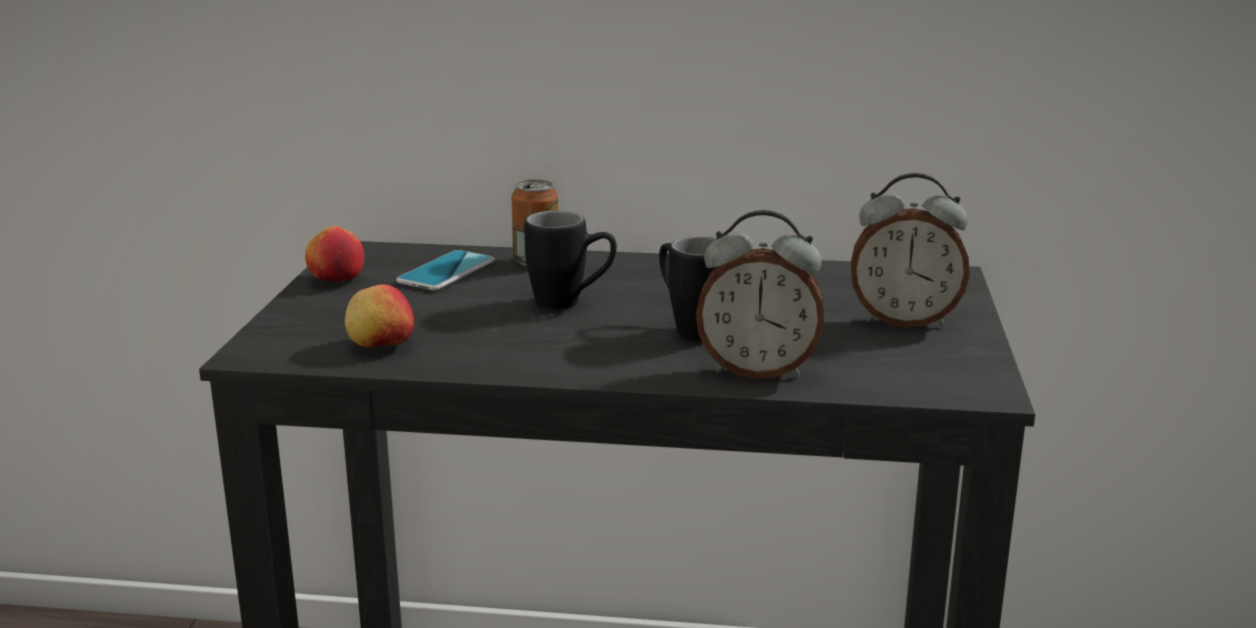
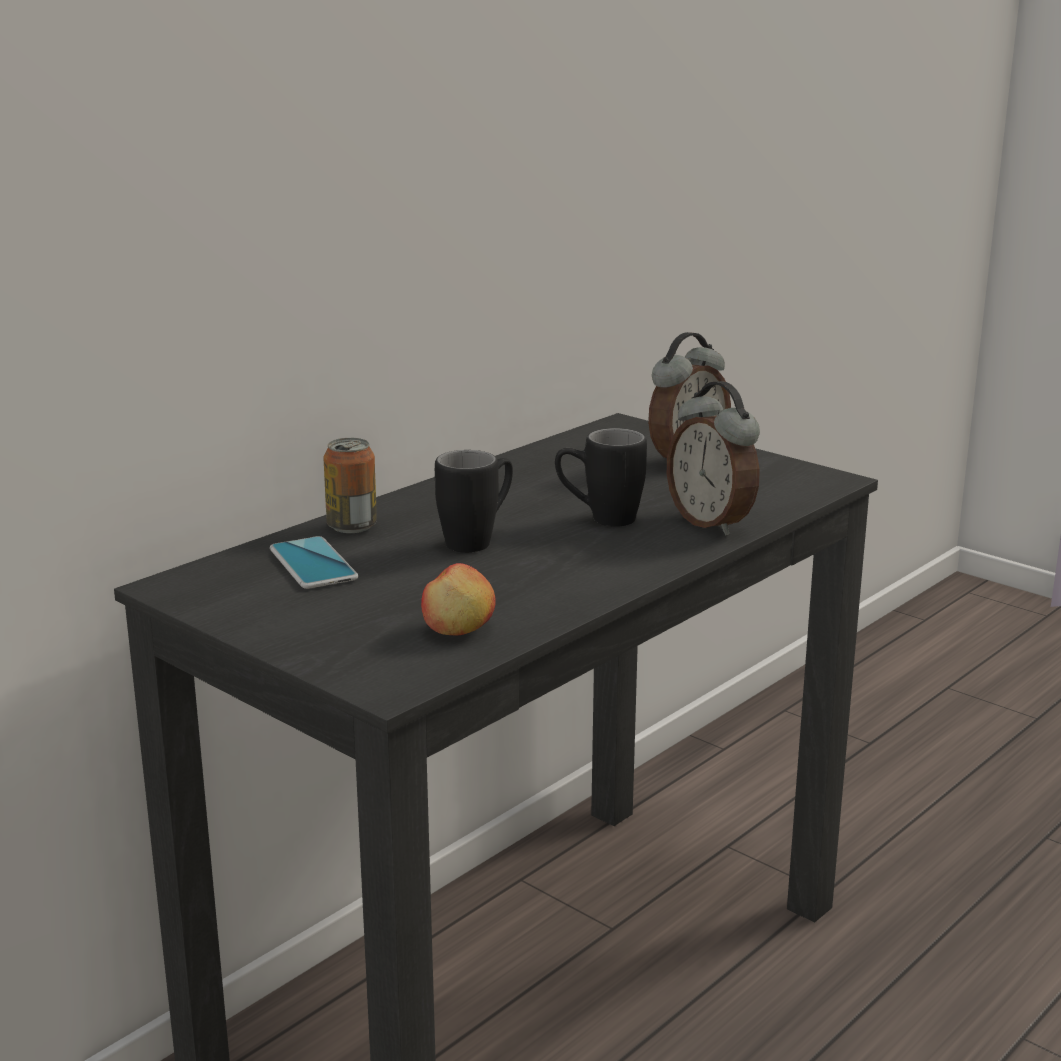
camera: 55 degrees left, 0 degrees up
(336, 279) = (244, 611): apple -> none
(758, 370) = (712, 523): alarm clock -> alarm clock turned 105 degrees clockwise

